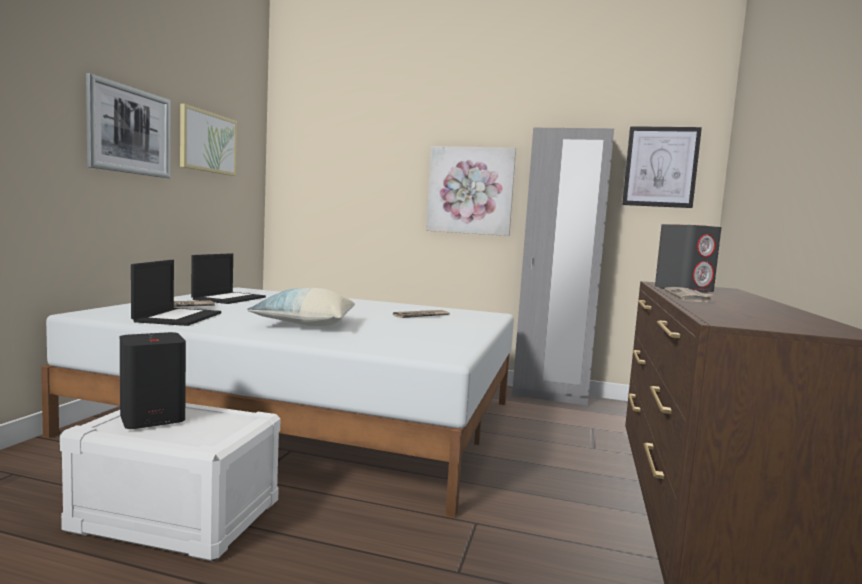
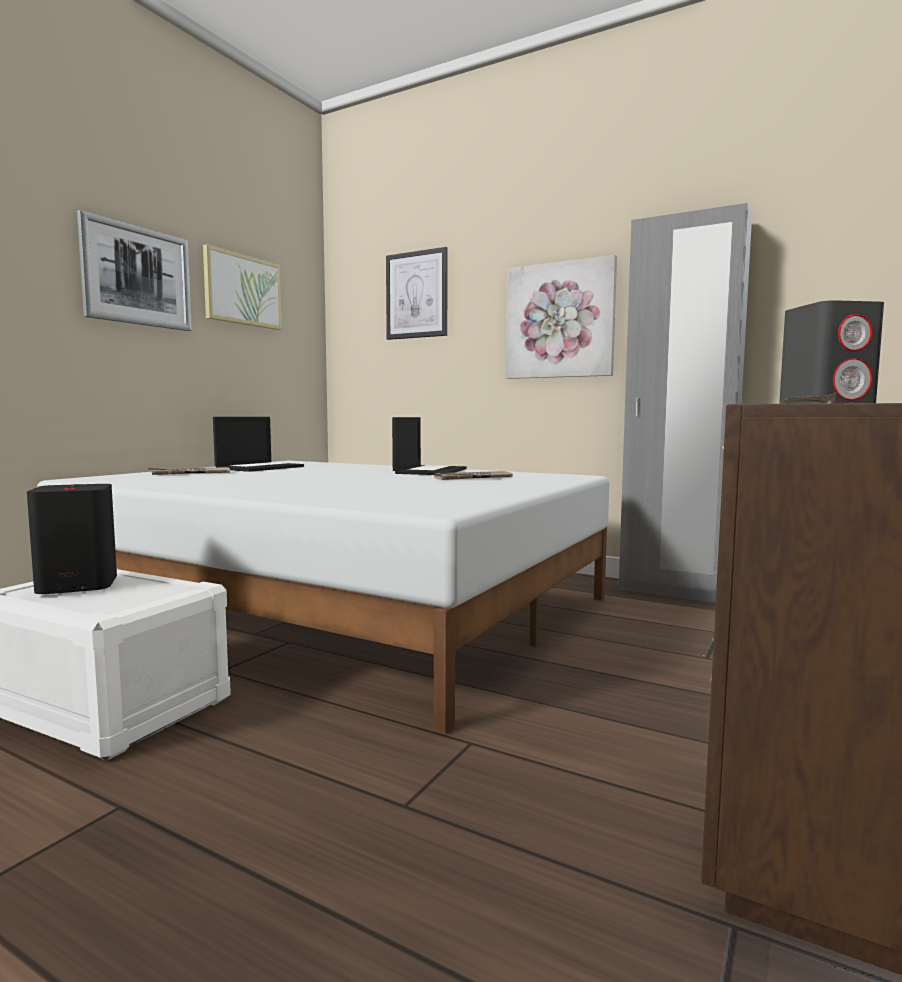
camera: 15 degrees right, 0 degrees up
(178, 317) = (169, 481): laptop -> laptop (430, 471)
(304, 324) = (306, 485): pillow -> none
(660, 167) = (830, 253): picture -> picture (417, 295)

